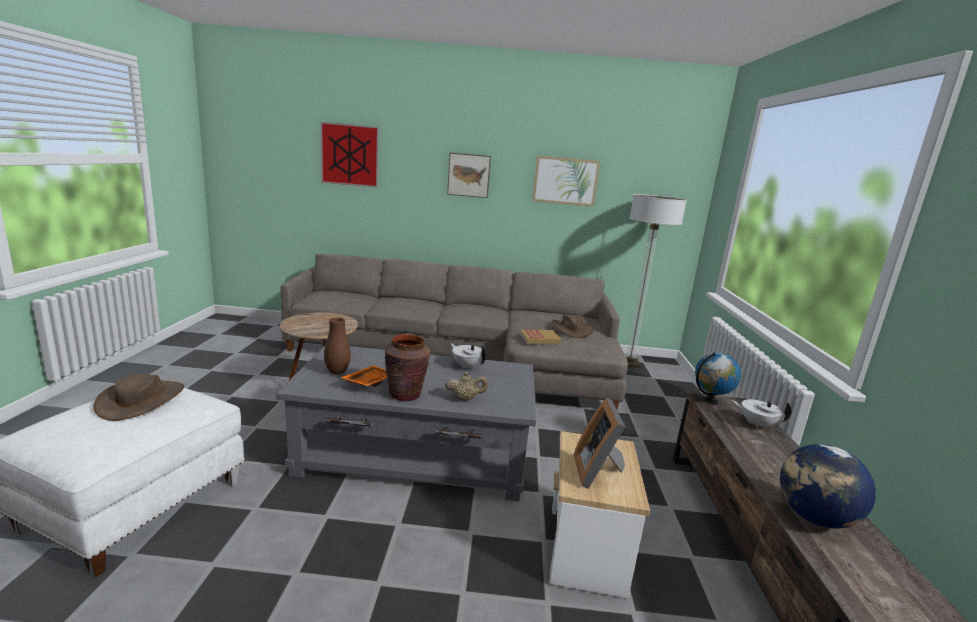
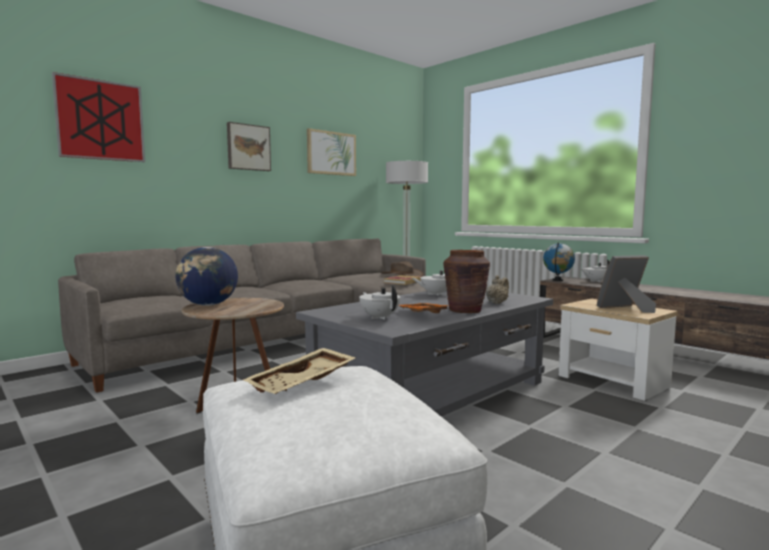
camera: 45 degrees left, 10 degrees down
(142, 400) = (302, 383): brown hat -> beige tray
(337, 372) = (380, 317): brown vase -> white teapot
(598, 472) = (625, 309): picture frame -> picture frame turned 120 degrees clockwise
(814, 518) = (702, 294): globe -> globe (208, 305)

